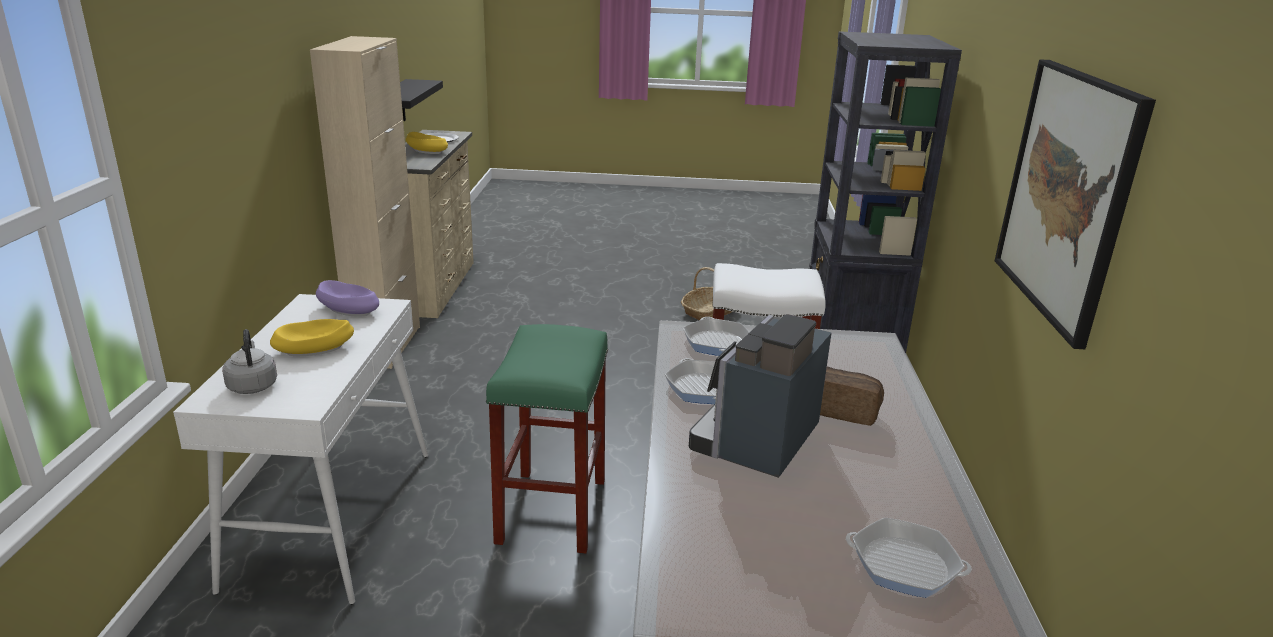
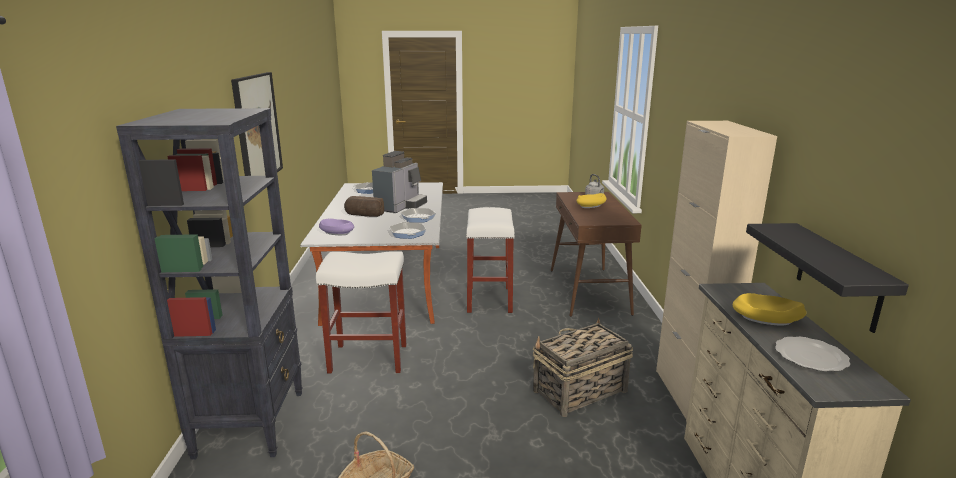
camera: 175 degrees right, 5 degrees down
(333, 516) = (589, 291): white console table -> brown console table
(348, 310) = (602, 219): purple bowl -> purple bowl (337, 233)
(502, 357) = (579, 391): none -> basket
(551, 509) = (490, 300): green stool -> white stool

